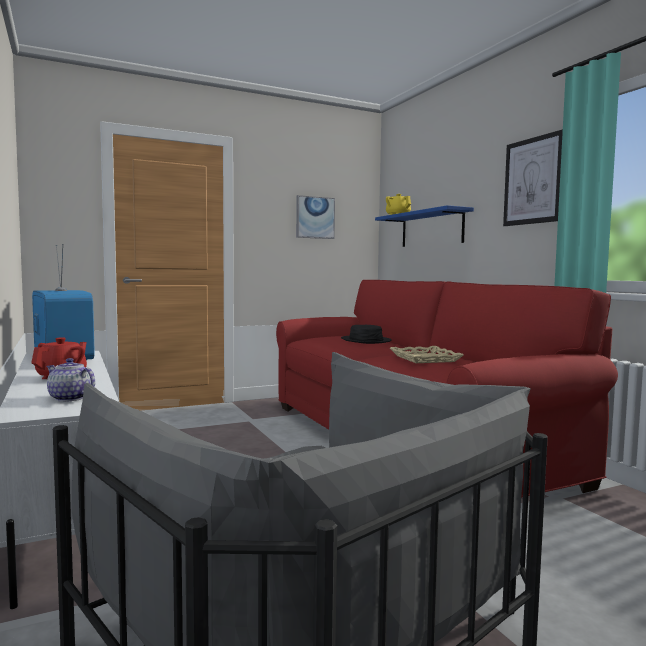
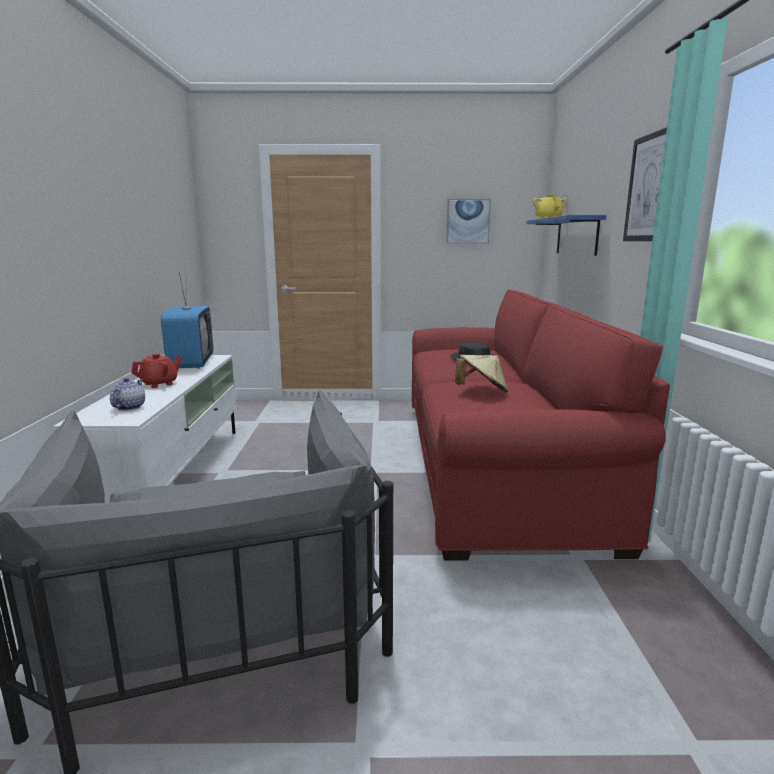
camera: 25 degrees right, 10 degrees up
(69, 398) = (129, 407): teapot -> teapot turned 45 degrees clockwise
(424, 359) = (482, 391): beige tray -> beige hat

